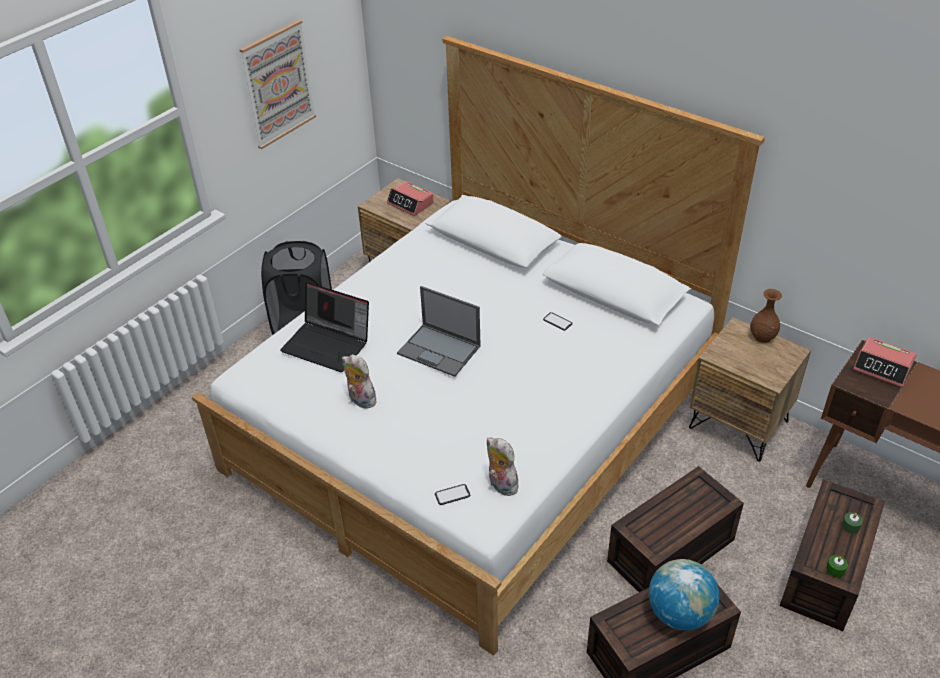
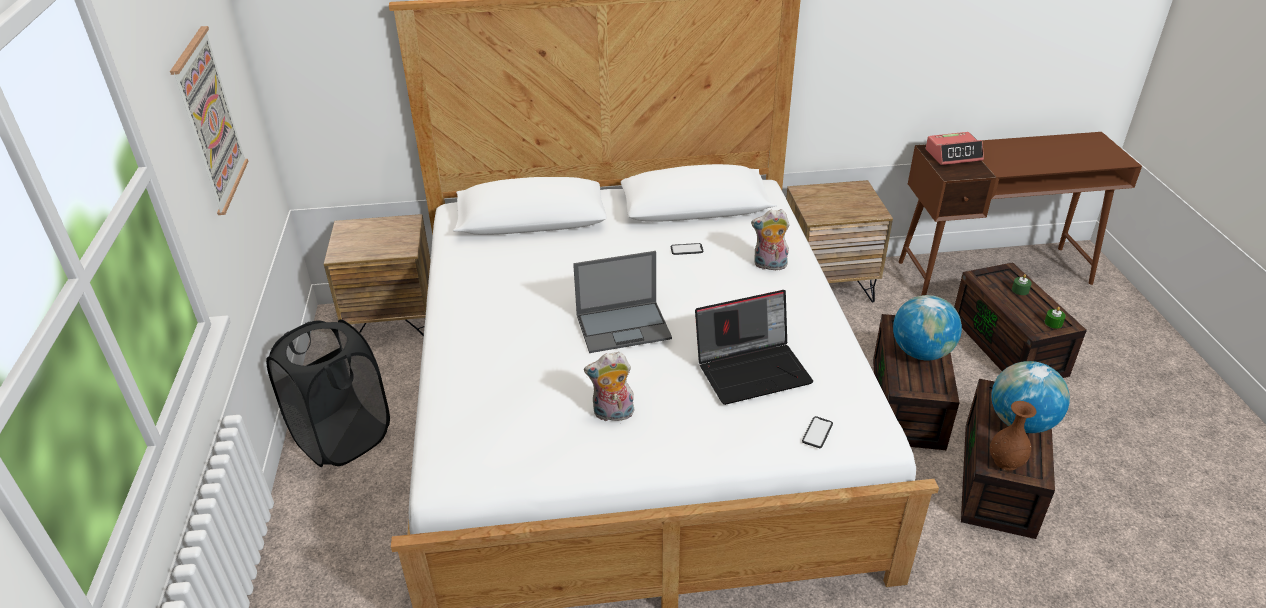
camera: 45 degrees left, 5 degrees down
(328, 344) = (506, 386): laptop -> laptop (753, 369)
(410, 203) = (383, 235): alarm clock -> none
(500, 485) = (840, 397): plush toy -> plush toy (769, 266)
(683, 513) = (921, 352): none -> globe
(762, 337) = (827, 188): brown vase -> brown vase (1006, 462)

